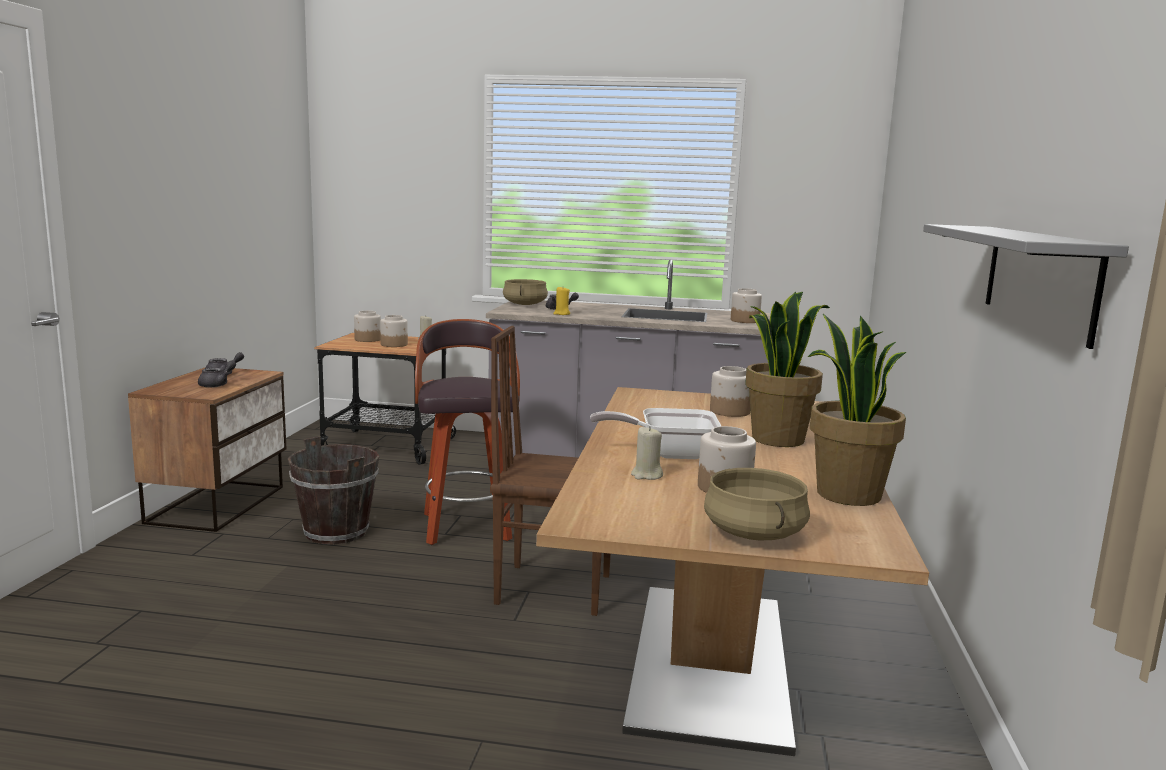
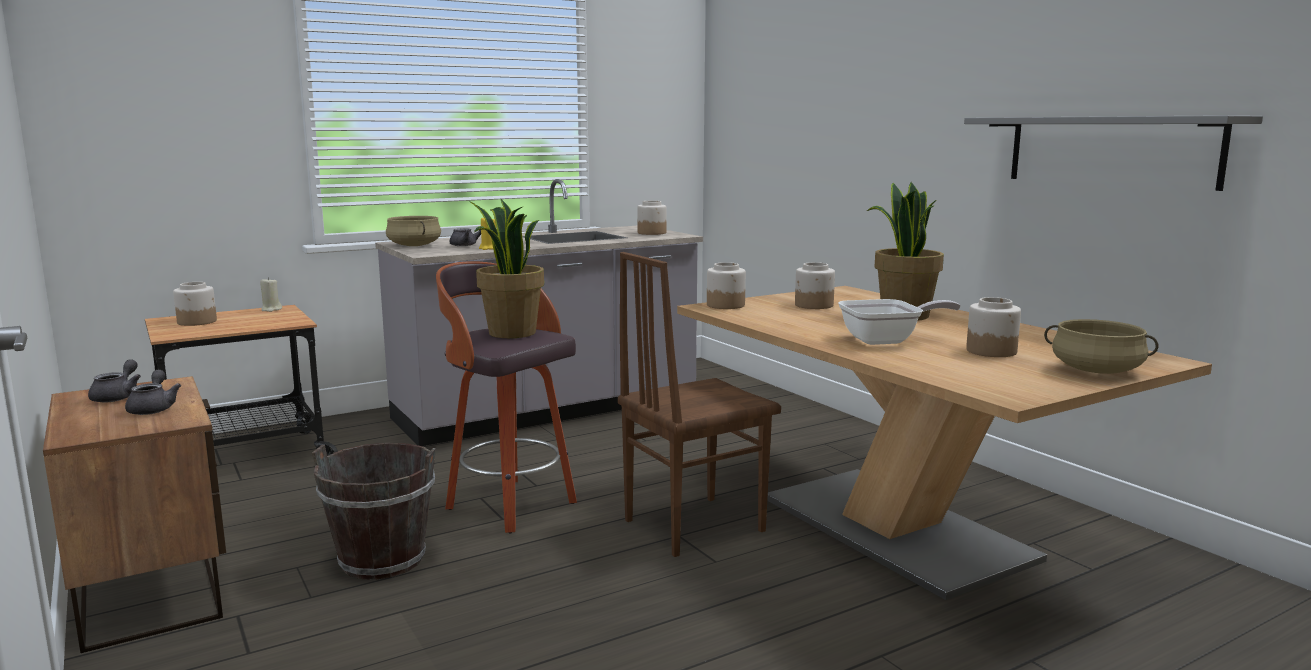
camera: 40 degrees left, 0 degrees up
(394, 344) = (252, 321): jar -> jar (726, 305)
(646, 475) = (930, 357): beige candle -> none
(668, 453) = (887, 340): frying pan -> frying pan turned 150 degrees counterclockwise
(846, 494) = (1049, 337): potted plant -> potted plant (511, 333)

